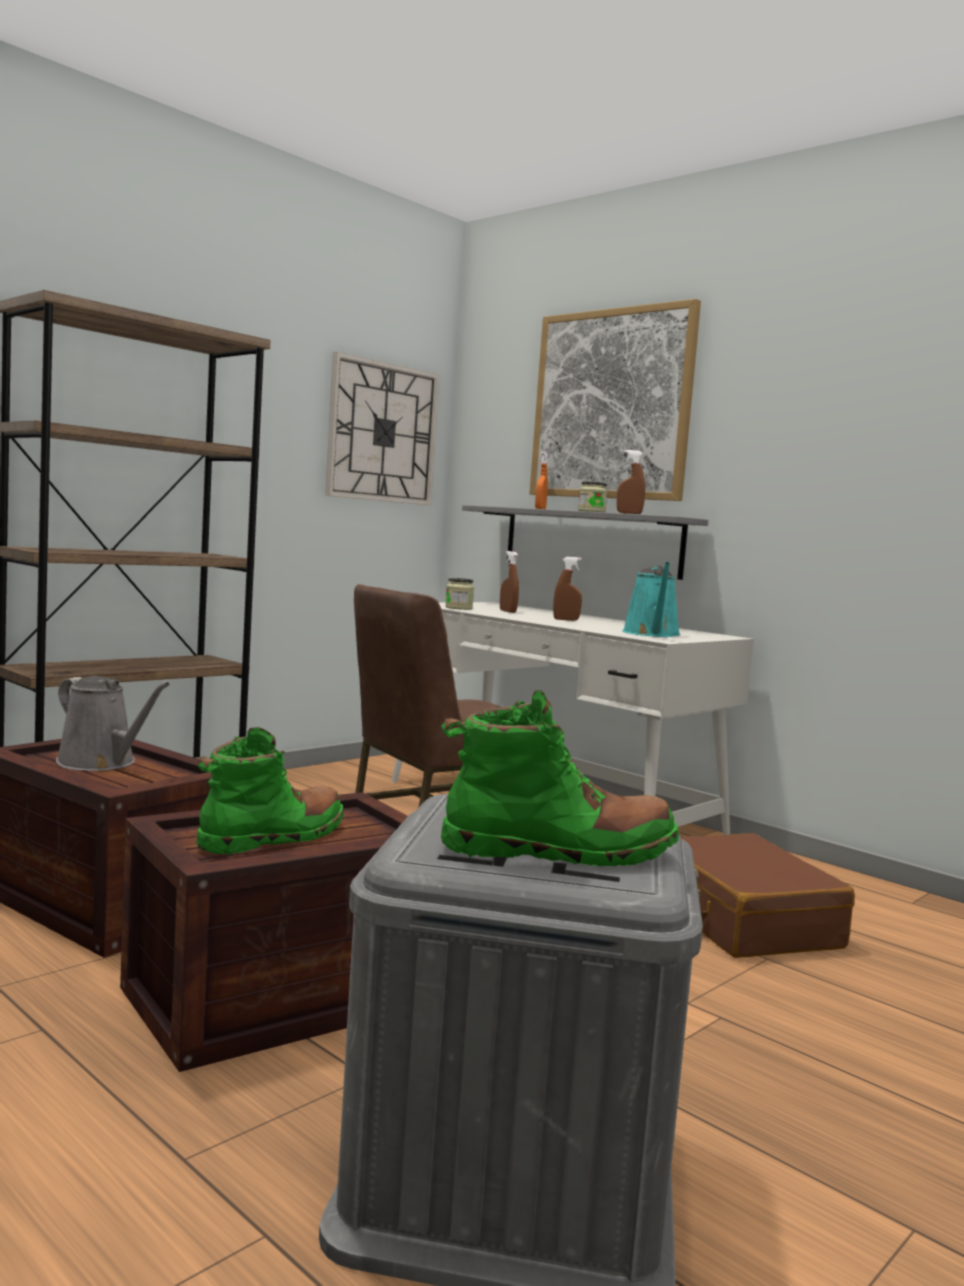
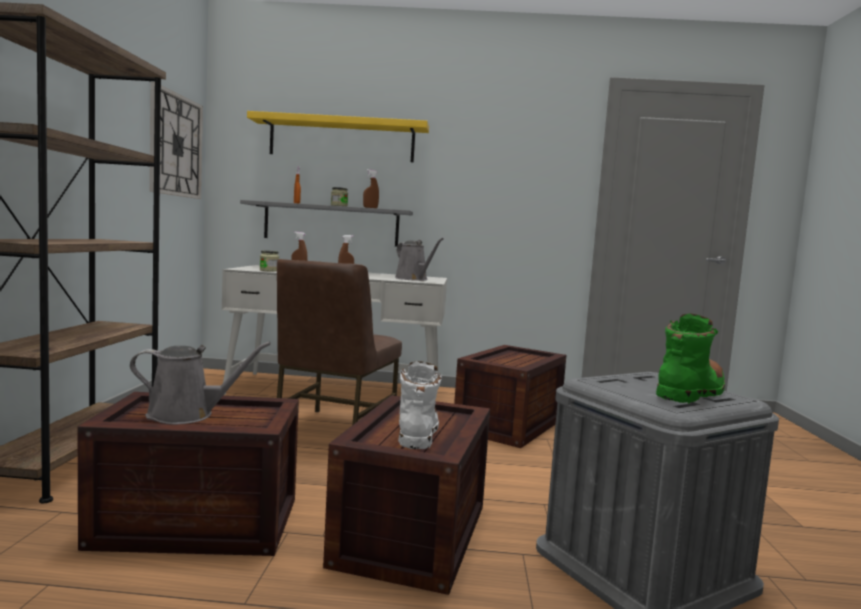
camera: 40 degrees left, 0 degrees up
(273, 837) = (417, 432): green boot -> white boot
(611, 405) = (342, 140): picture -> yellow shelf
(652, 634) = (413, 279): turquoise watering can -> grey watering can
(741, 920) = (509, 425): brown suitcase -> crate

